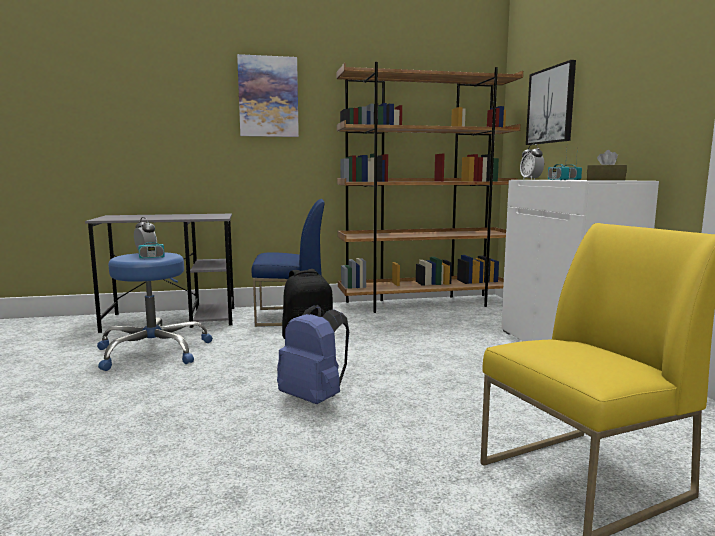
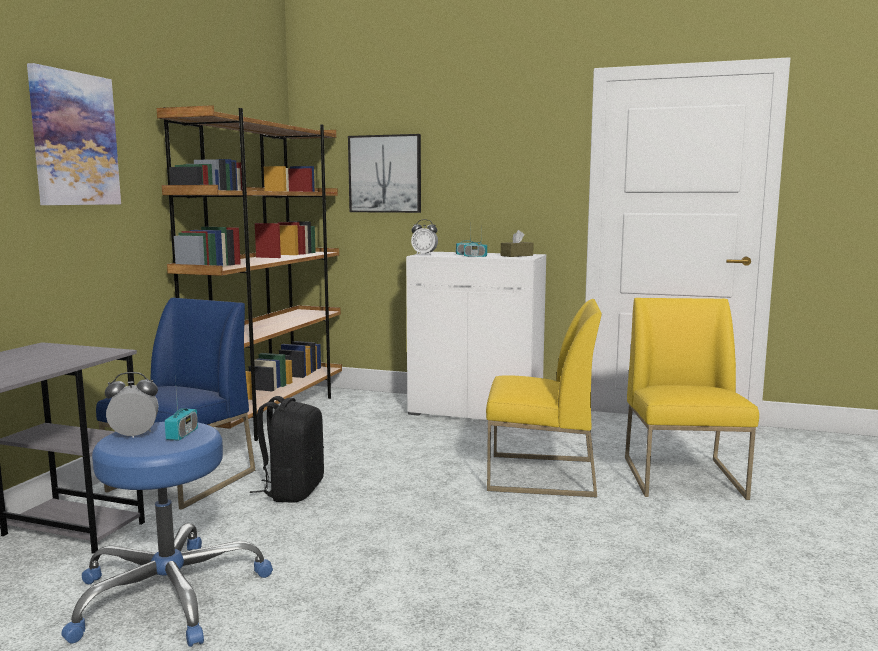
camera: 60 degrees left, 0 degrees up
(315, 398) = (472, 524): blue backpack -> none
(454, 402) = (540, 475): none -> yellow chair

